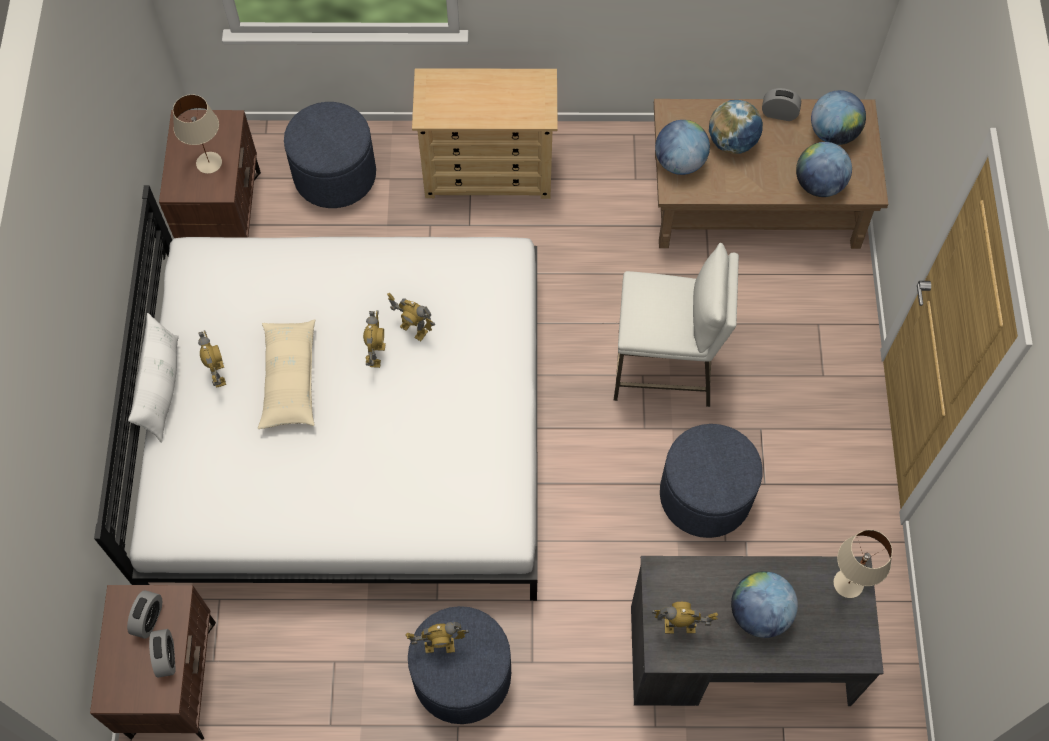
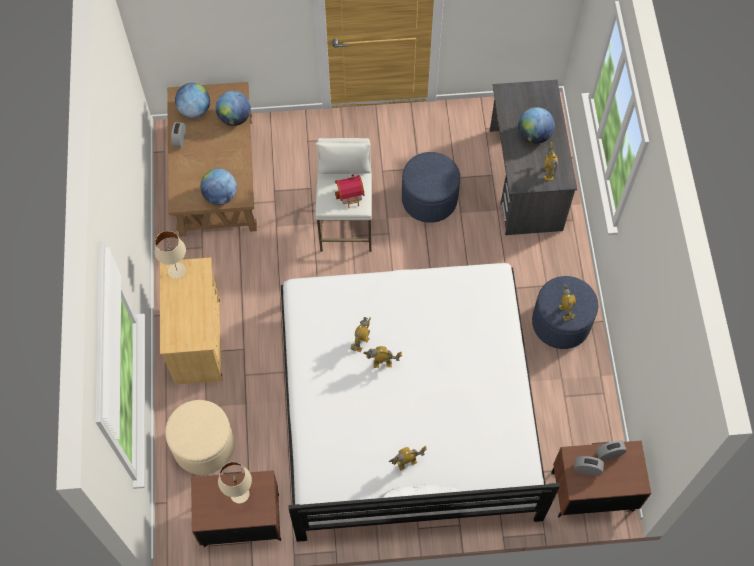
camera: 95 degrees left, 0 degrees up
(289, 379) = (406, 416): beige pillow -> none
(335, 175) = (204, 445): blue ottoman -> beige ottoman
(655, 318) = (351, 195): none -> toy house
(732, 142) = (203, 166): globe -> none
(849, 584) = (510, 94): beige table lamp -> beige table lamp (177, 270)

